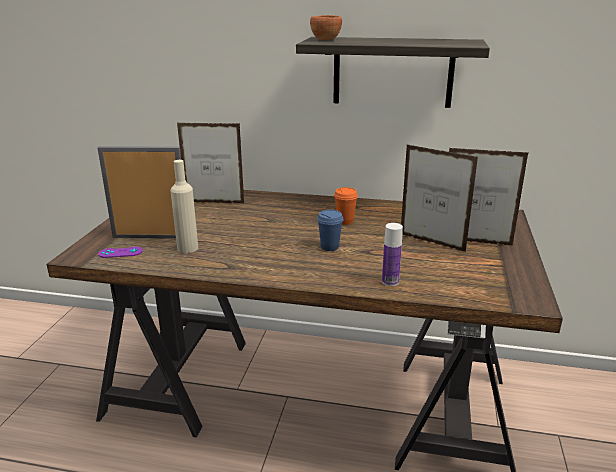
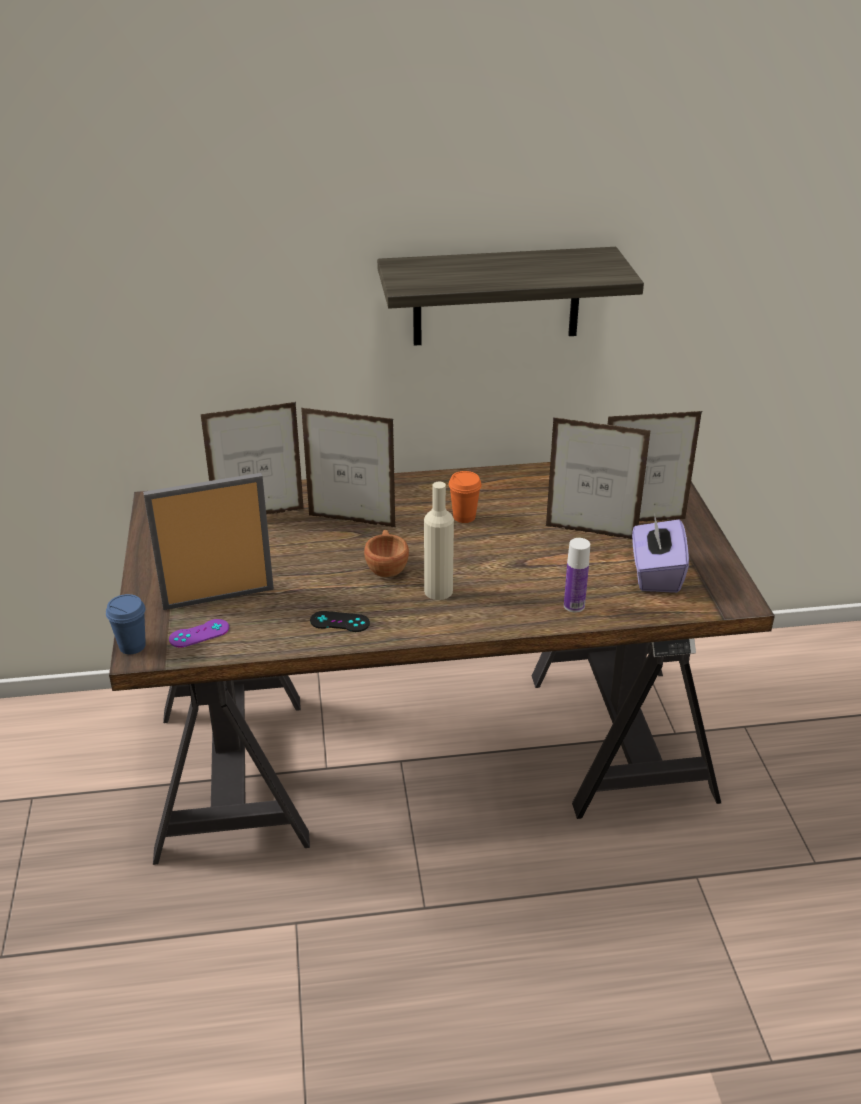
camera: 20 degrees left, 10 degrees up
(187, 248) = (286, 606): beige bottle -> beige bottle (438, 591)
(213, 262) = (339, 622): none -> black game controller
(269, 213) = (352, 521): none -> picture frame
(327, 39) = (415, 272): brown cup -> brown cup (386, 567)
(329, 247) = (471, 566): blue cup -> blue cup (132, 646)
(469, 274) = (655, 574): none -> purple tissue box

